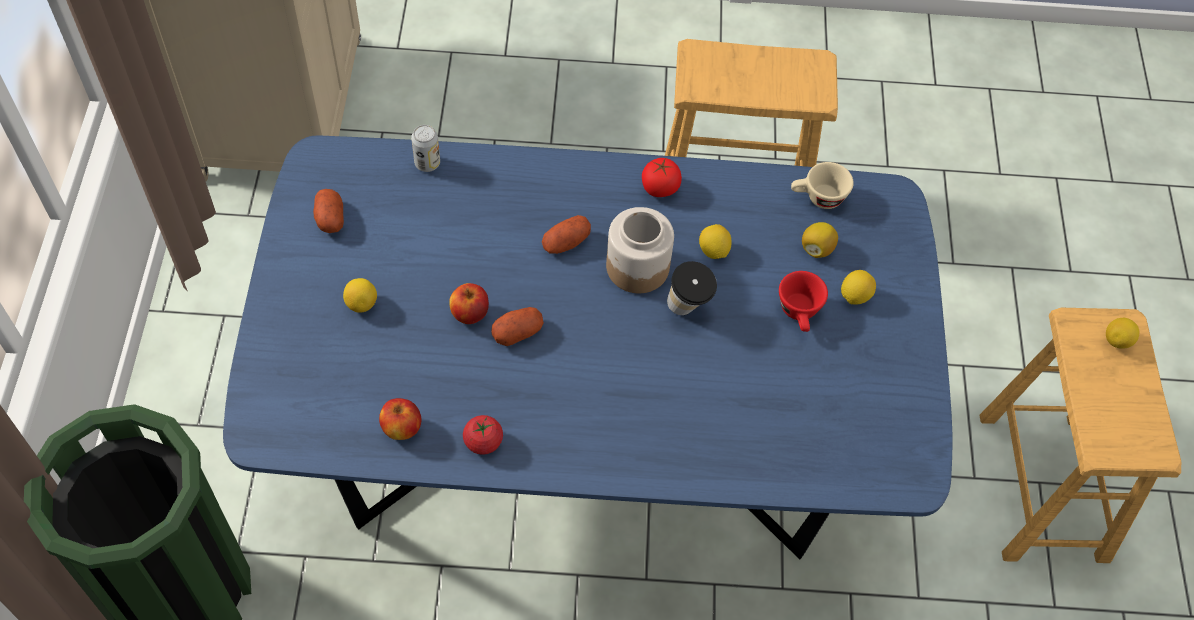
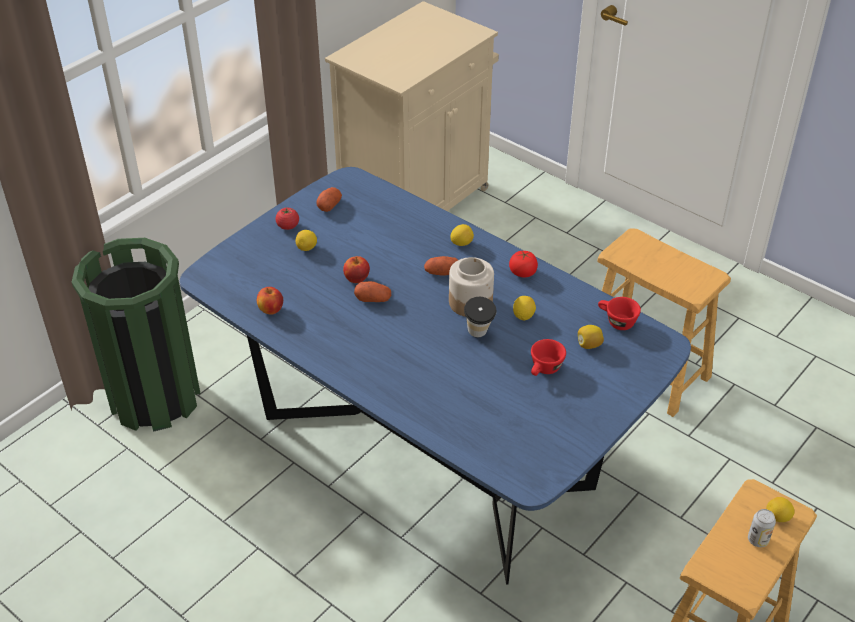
camera: 40 degrees right, 15 degrees down
(427, 163) = (404, 204): can -> can (758, 540)
(483, 442) = (305, 336): tomato -> tomato (288, 226)
(818, 198) = (616, 321): beige cup -> red cup
(855, 296) = (588, 379): lemon -> lemon (461, 243)

